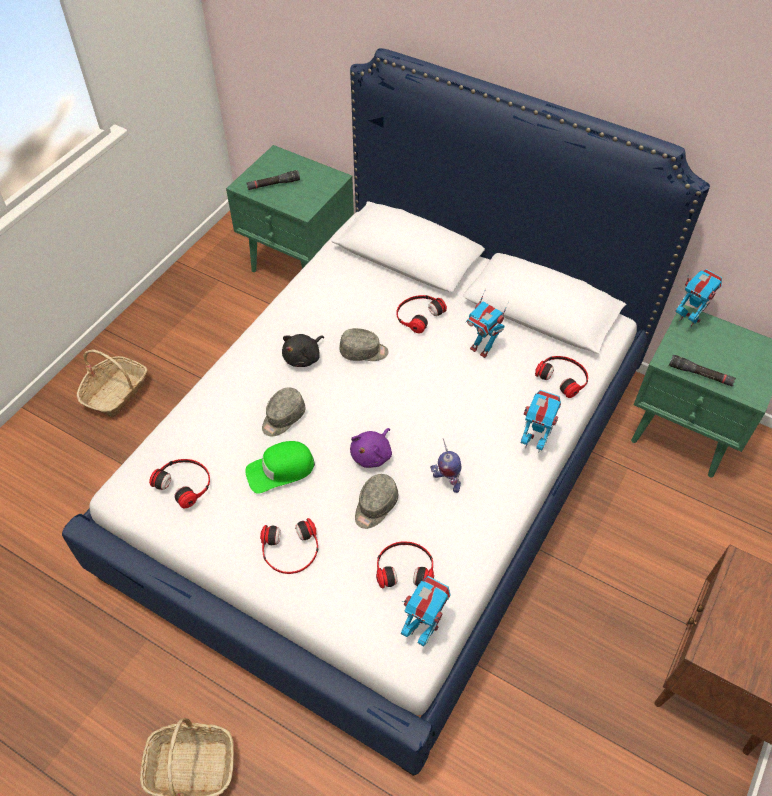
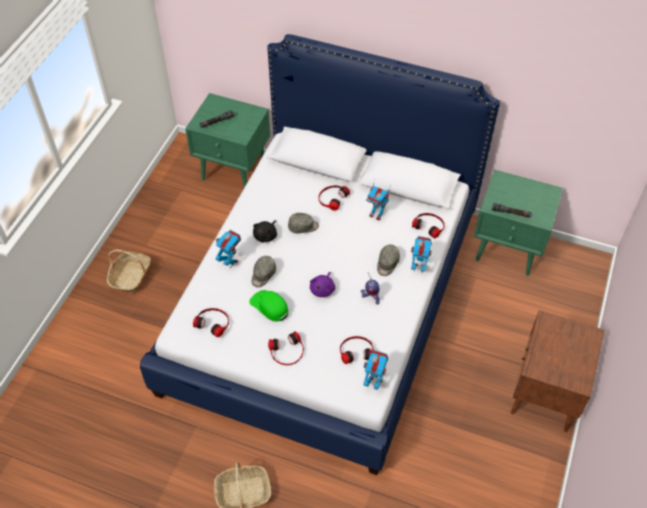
camera: 10 degrees left, 0 degrees up
(280, 470) = (269, 306): green cap -> green cap turned 75 degrees clockwise
(375, 506) = (331, 319): grey cap -> grey cap (387, 264)
(688, 320) = (499, 179): toy robot -> toy robot (230, 262)

